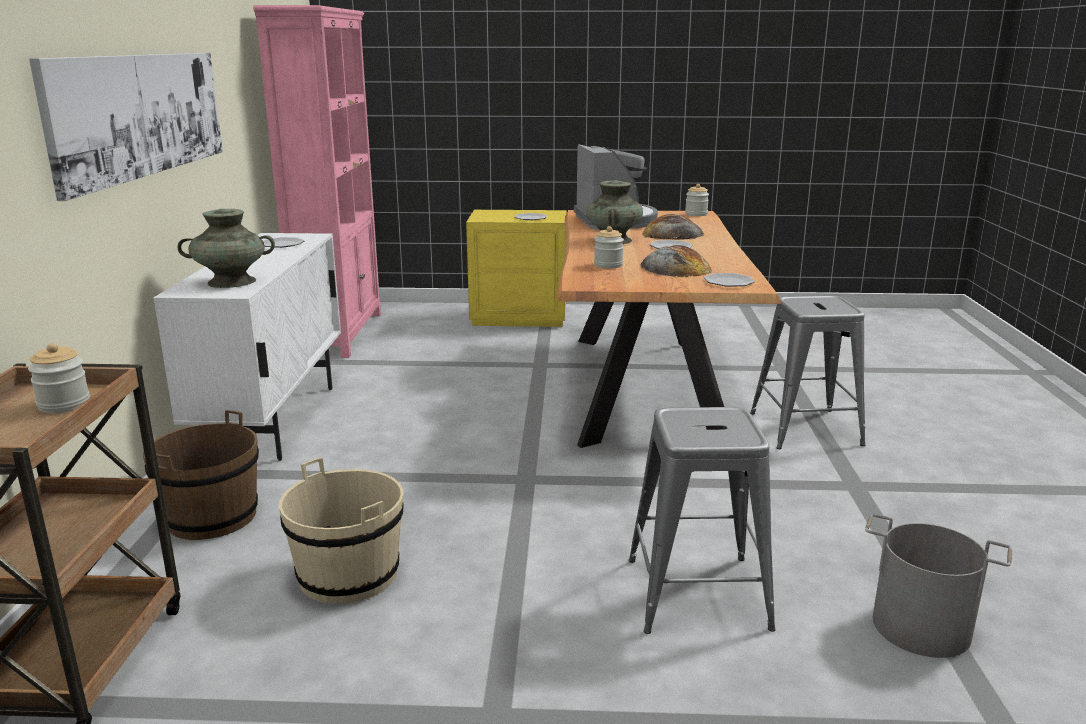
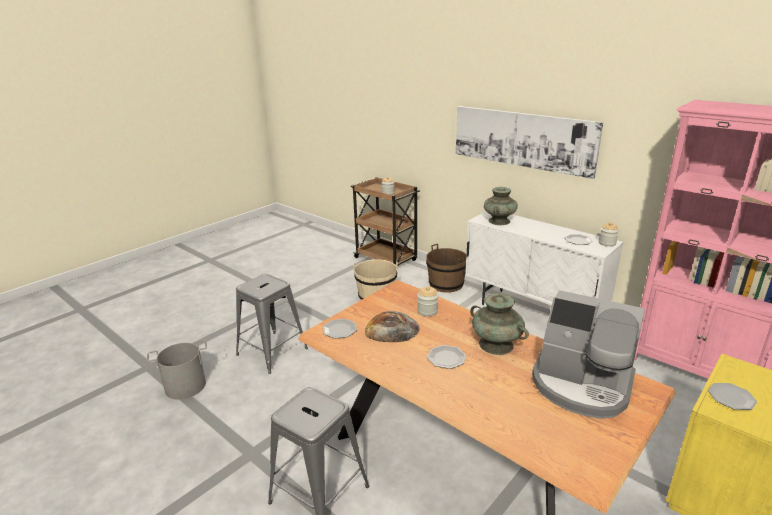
camera: 130 degrees right, 5 degrees up
(672, 234) = (493, 386): bread -> none
(696, 214) = (586, 466): jar -> jar (607, 243)

